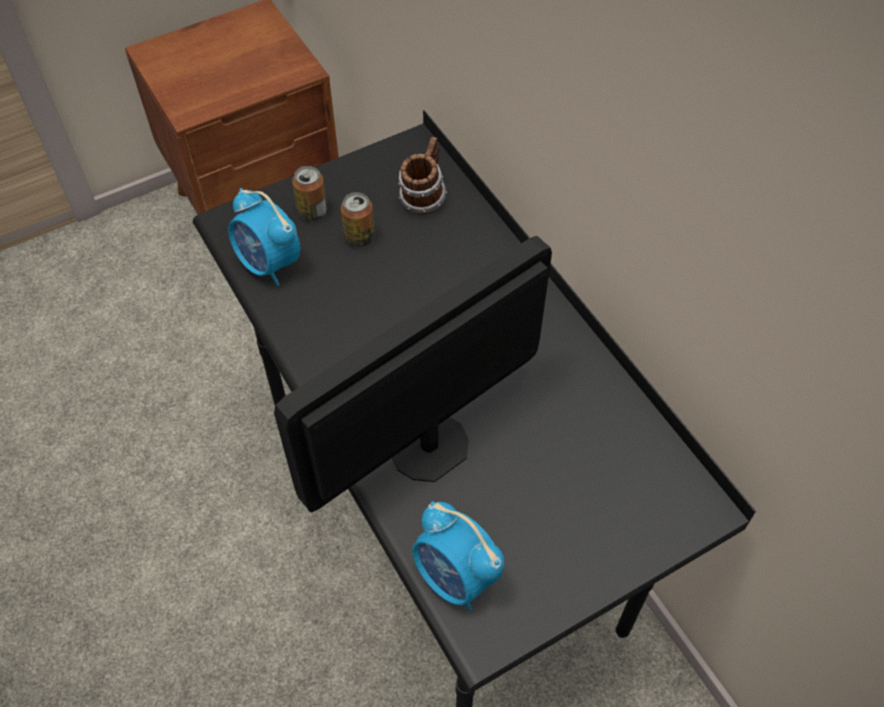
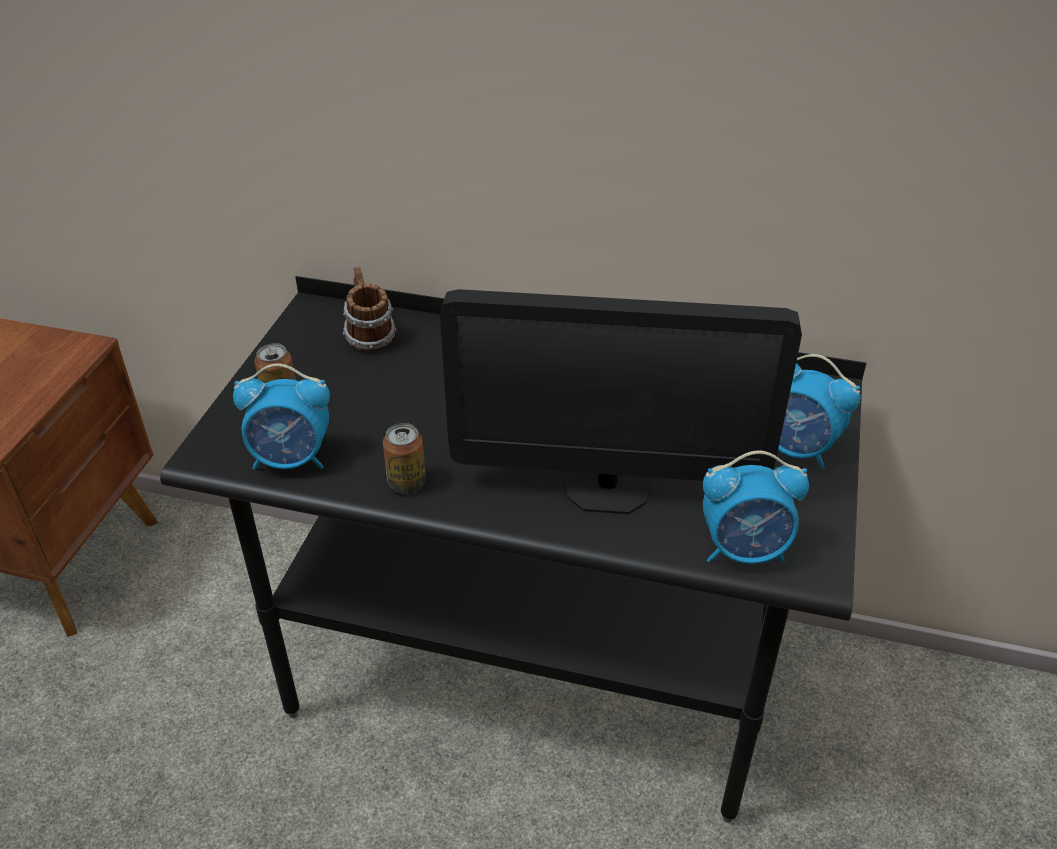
camera: 45 degrees left, 15 degrees down
(359, 238) = (351, 393): can -> can (407, 483)
(429, 447) = (607, 486): monitor -> monitor turned 90 degrees counterclockwise
(604, 535) = (797, 449): none -> alarm clock

